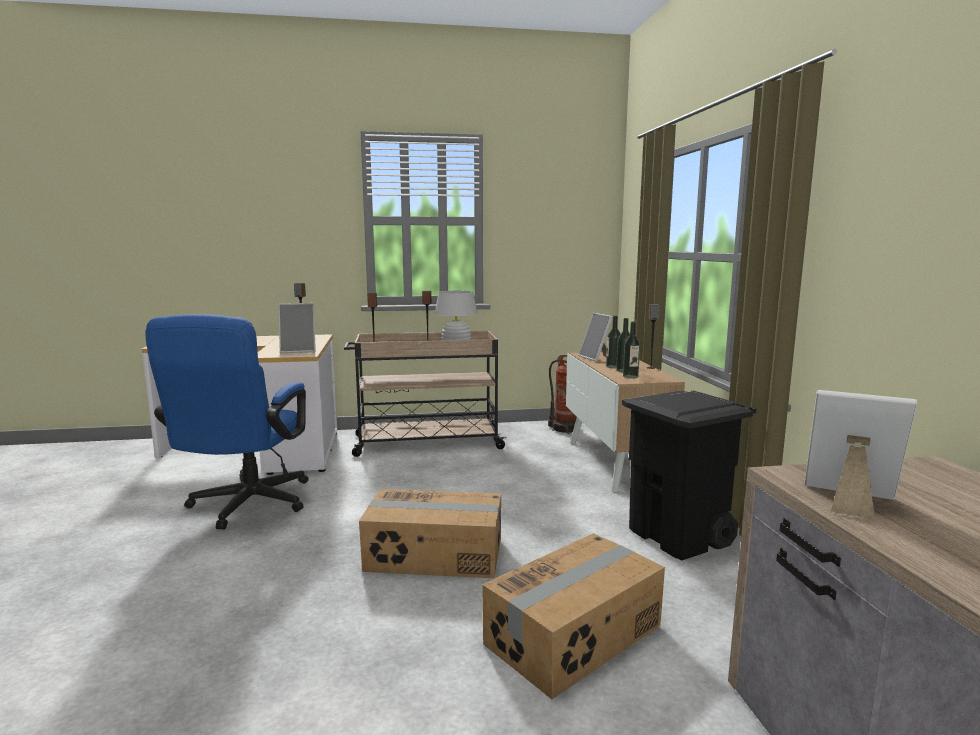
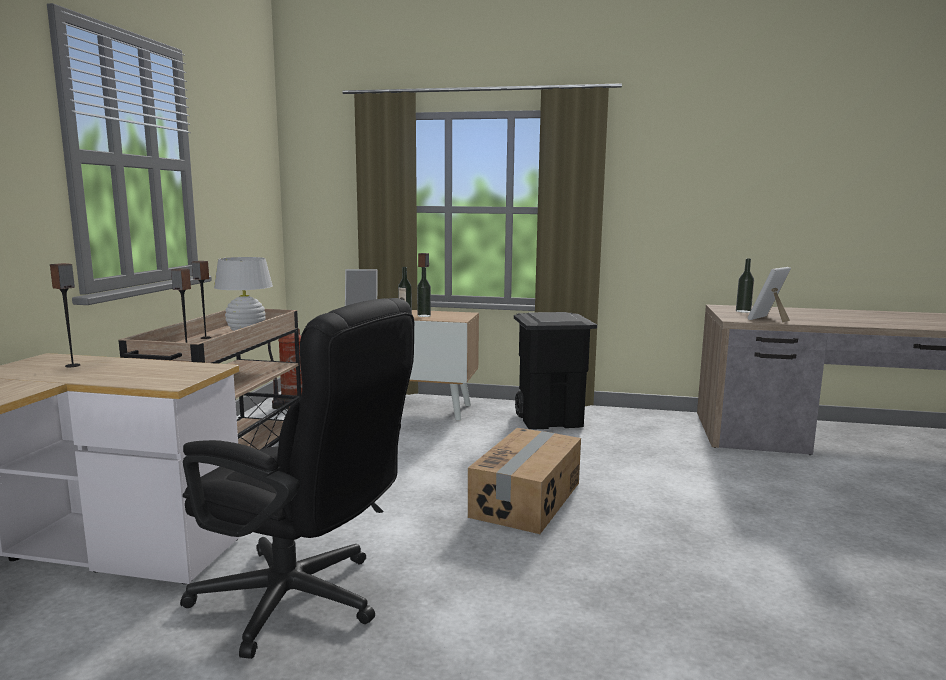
camera: 70 degrees left, 0 degrees up
(245, 507) = (303, 602): blue office chair -> black office chair
(299, 350) = (173, 369): picture frame -> none
(575, 635) = (661, 472): cardboard box -> none
(630, 376) = (447, 317): bottle -> bottle (743, 311)

